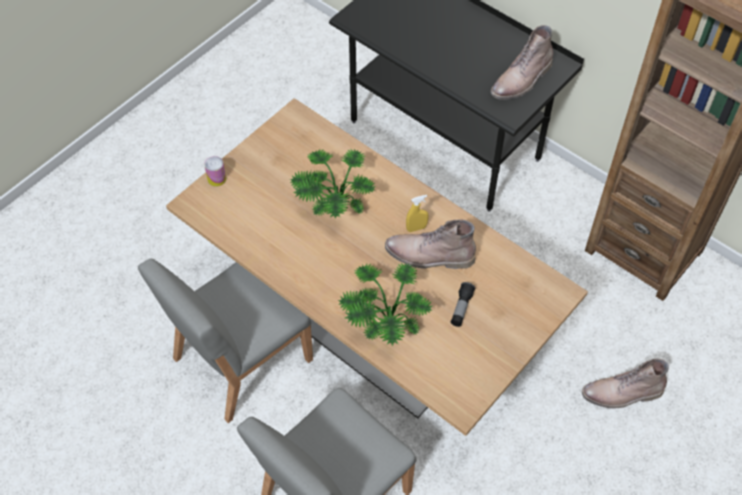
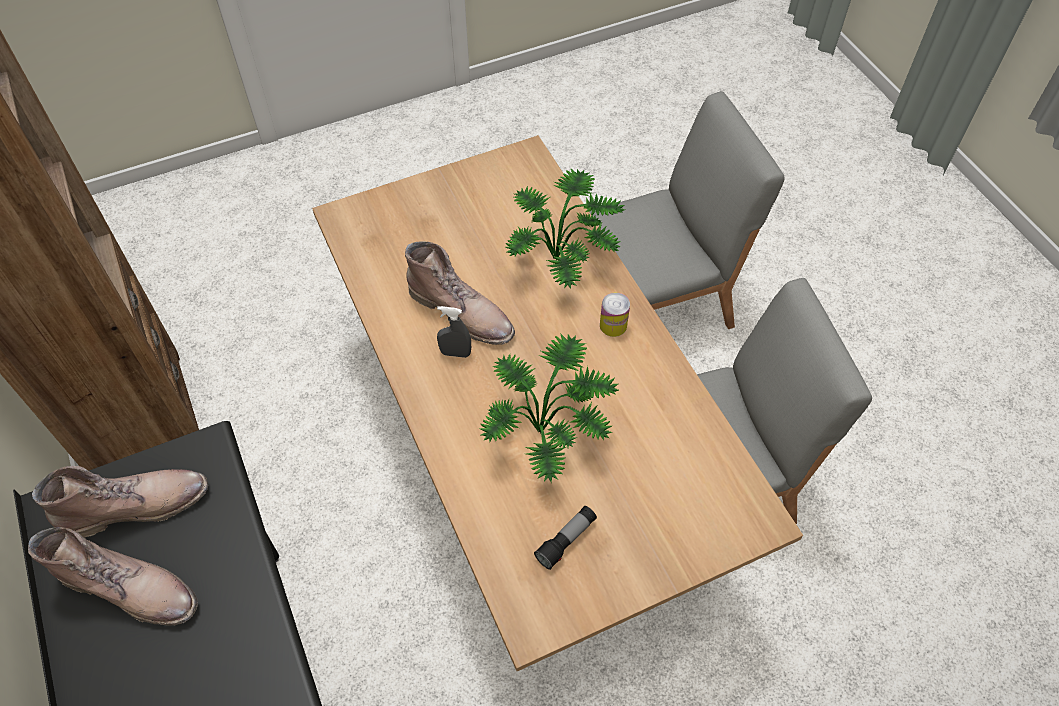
camera: 155 degrees left, 0 degrees up
(216, 179) = (709, 549): can -> can (613, 325)
(416, 228) = (455, 353): yellow spray bottle -> grey spray bottle
(461, 308) = (465, 241): flashlight -> flashlight (566, 540)
(622, 394) = (307, 282): brown boot -> brown boot (132, 587)

